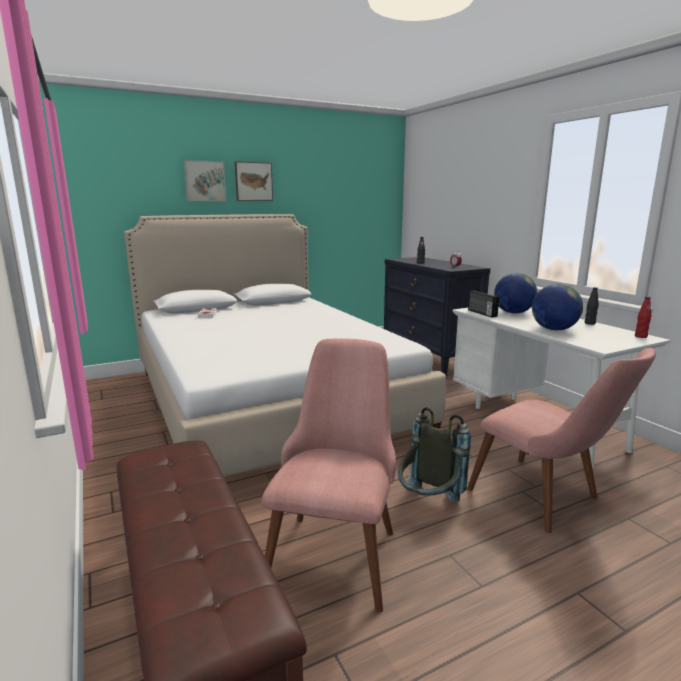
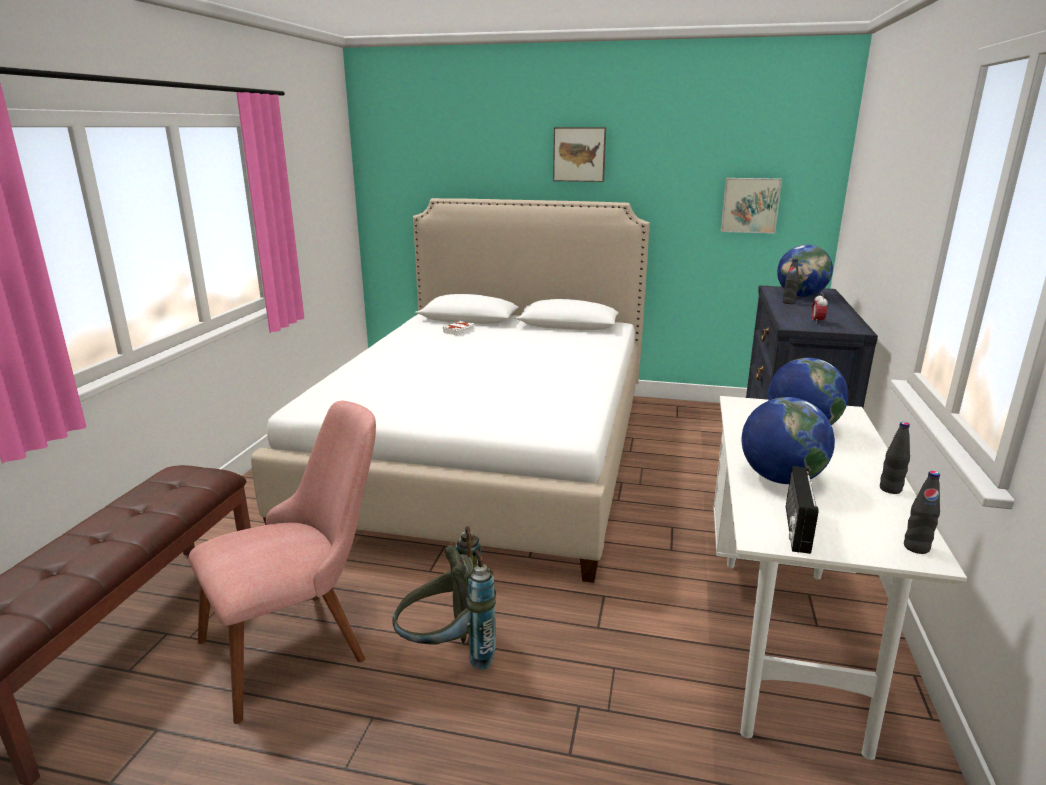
camera: 40 degrees right, 5 degrees up
(204, 181) = (514, 154): picture -> picture (750, 205)
(416, 260) = (801, 296): none -> globe
(481, 313) = (744, 414): radio -> radio (795, 528)
(547, 500) = (589, 736): pink chair -> none
(640, 336) = (916, 547): red bottle -> black bottle

